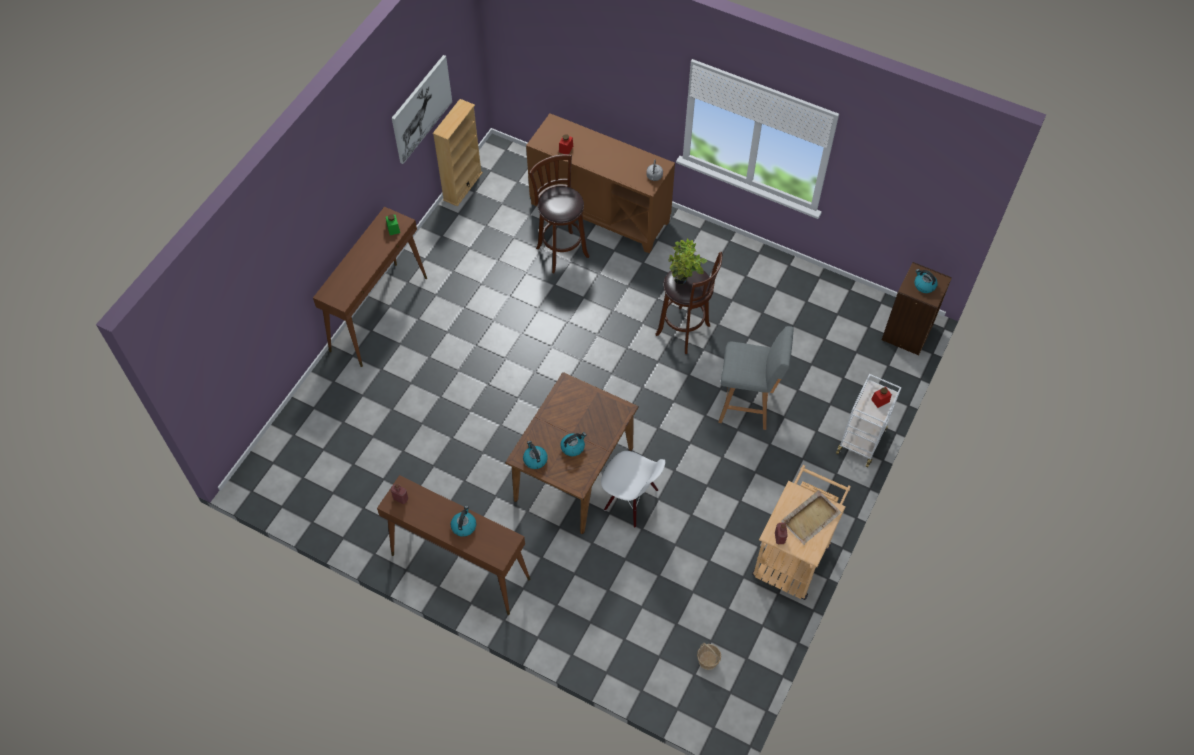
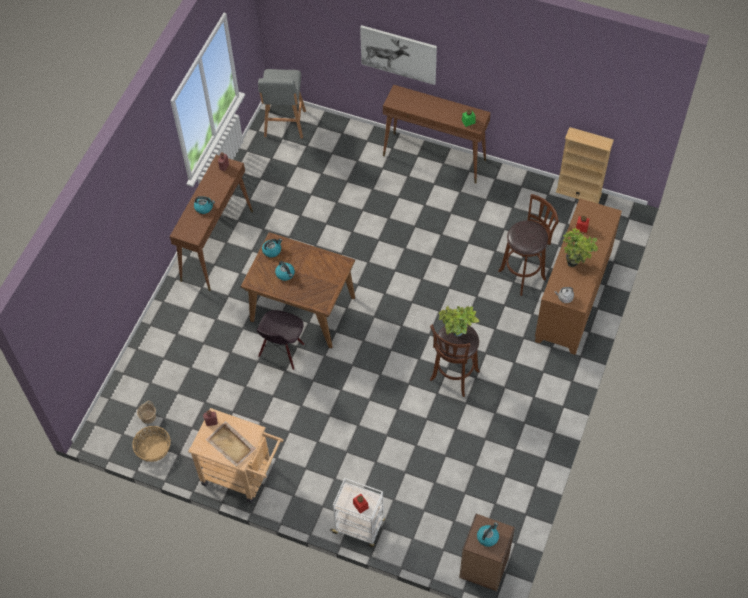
camera: 85 degrees right, 0 degrees up
(421, 109) = (566, 100): picture -> picture (398, 54)
(611, 161) = (575, 263): none -> potted plant
(631, 500) = (282, 351): white chair -> black chair
(747, 405) = (383, 432): grey stool -> grey stool (284, 125)
(753, 654) = (153, 448): none -> basket

